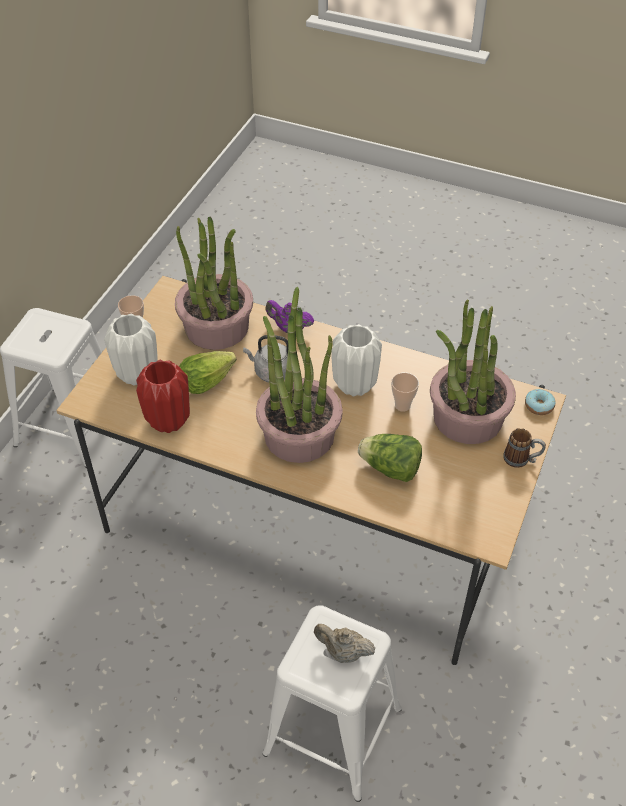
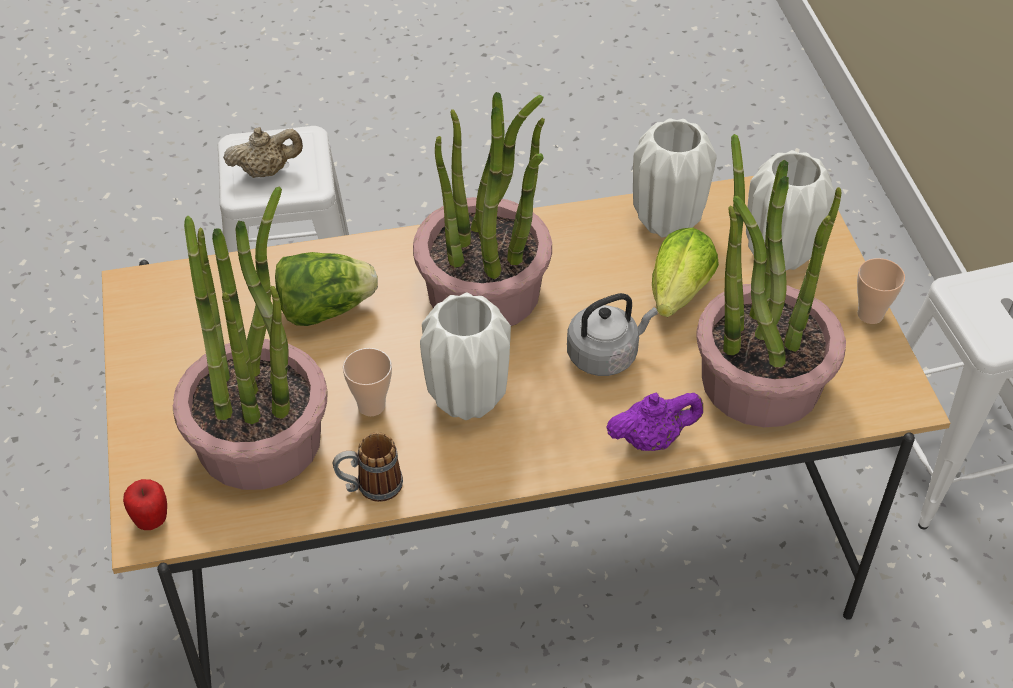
camera: 145 degrees right, 0 degrees up
(168, 421) = (668, 221): red vase -> white vase
(521, 460) = (141, 415): mug -> mug (370, 487)
(539, 406) = (151, 520): donut -> apple

